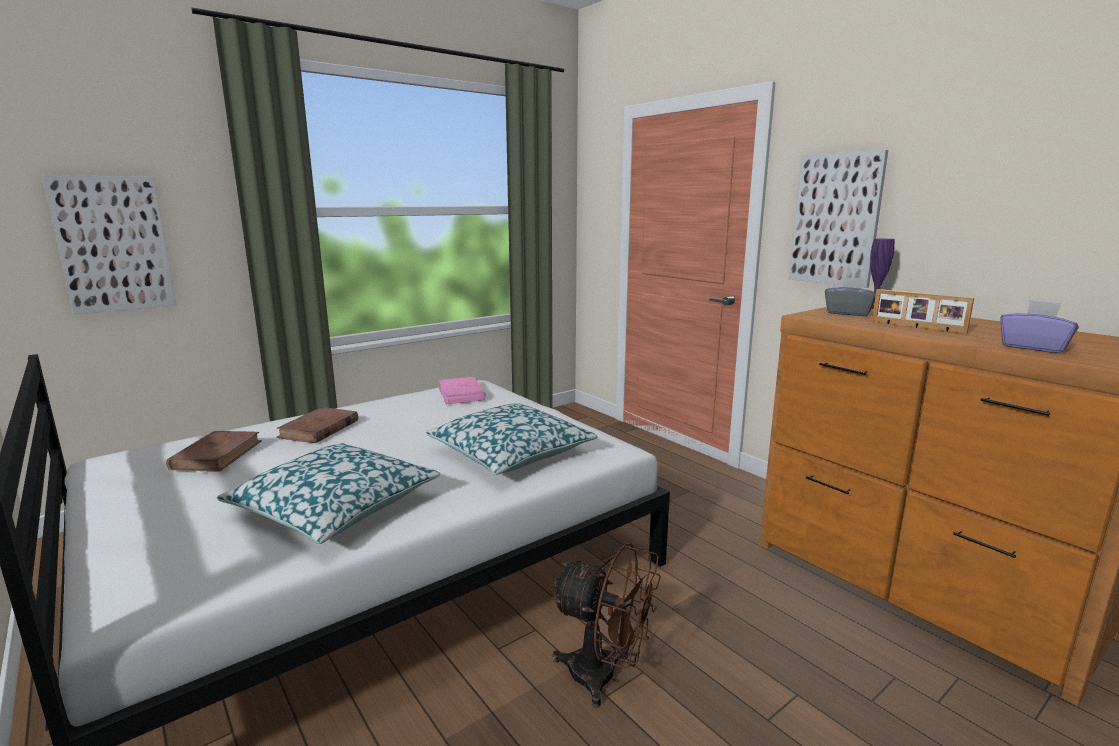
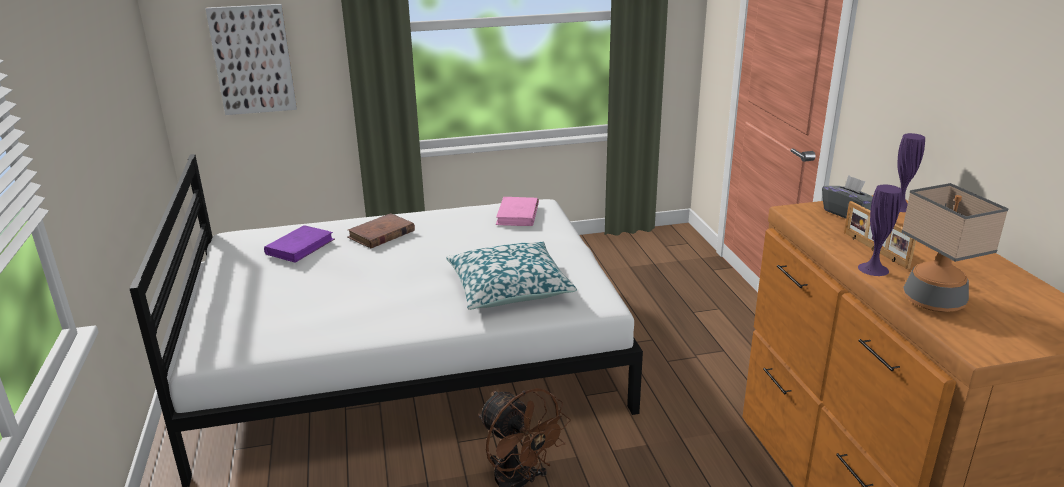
camera: 25 degrees right, 10 degrees up
(217, 455) = (300, 247): brown book -> purple book
(335, 507) = (352, 309): pillow -> none
(835, 219) = (898, 96): picture -> none
(944, 336) = (873, 269): none -> purple vase
(1033, 347) = (933, 301): purple tissue box -> table lamp

